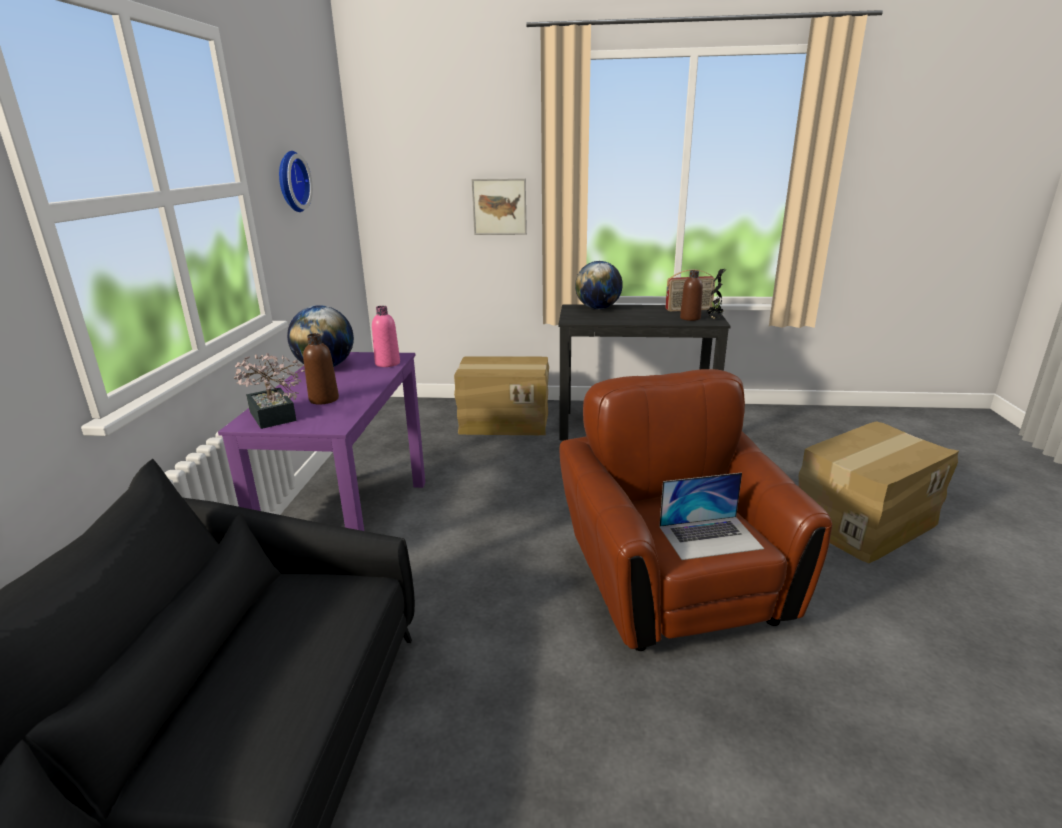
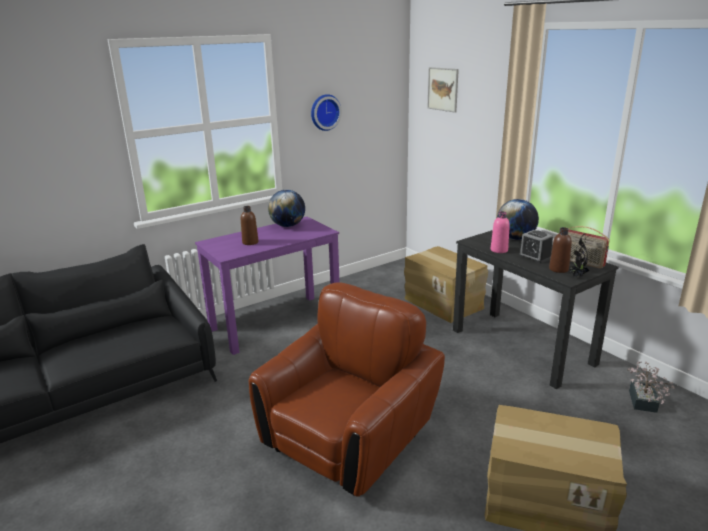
camera: 50 degrees right, 0 degrees up
(273, 418) = (218, 244): potted plant -> potted plant (642, 403)
(387, 363) = (313, 233): pink bottle -> pink bottle (499, 250)
(499, 207) = (483, 140): picture -> picture (443, 89)
(651, 316) = (534, 257): none -> alarm clock
(710, 537) = (323, 405): laptop -> none

